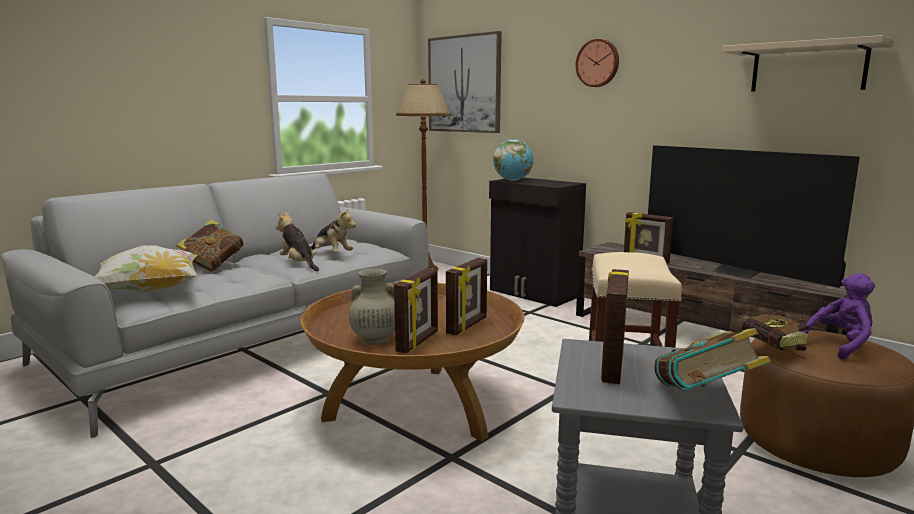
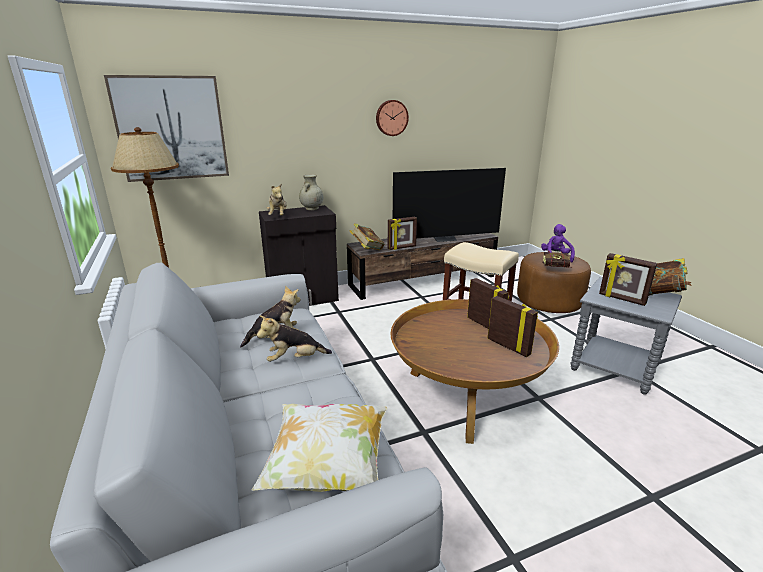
camera: 65 degrees left, 10 degrees up
(213, 266) = (247, 413): book -> book (367, 249)
(374, 339) = (498, 361): beige vase -> beige vase (312, 208)
(513, 180) = (278, 216): globe -> plush toy
(598, 63) = (322, 111): wall clock -> wall clock (391, 118)
(808, 68) = (451, 118): beige shelf -> none

